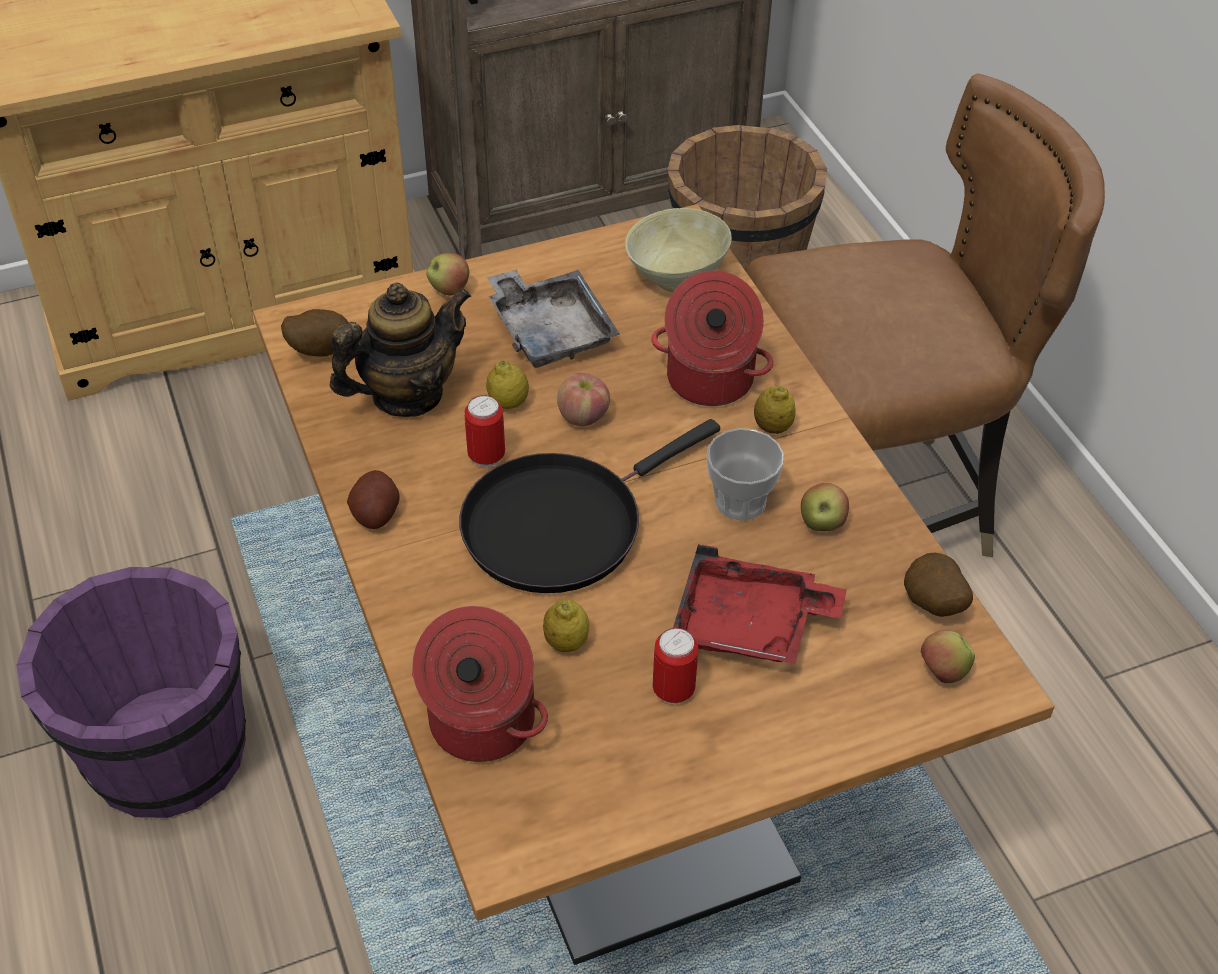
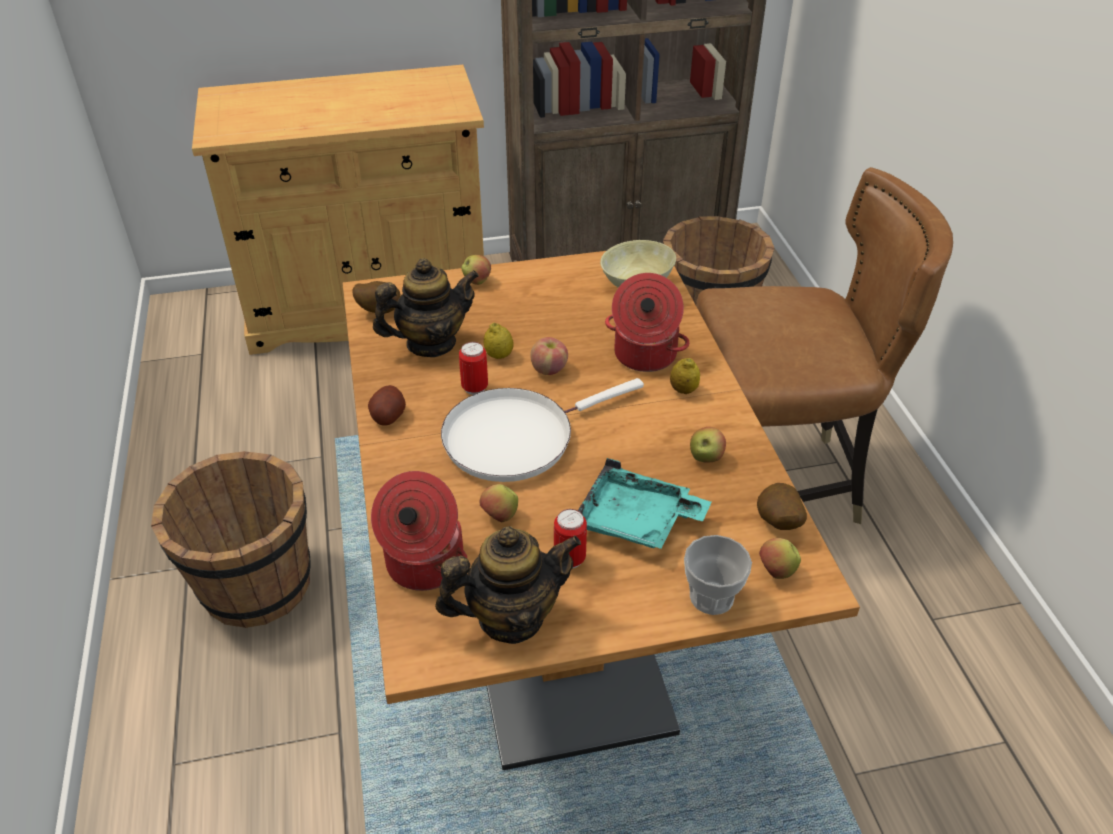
camera: 10 degrees right, 5 degrees down
(165, 753) = (255, 585): purple bucket -> brown bucket
(550, 330) = (539, 313): grey tray -> none
(561, 524) = (515, 437): black frying pan -> white frying pan
(566, 642) = (499, 516): lemon -> apple
(614, 782) = (510, 617): none -> teapot
(740, 501) = (648, 436): cup -> cup (711, 597)
(749, 625) = (636, 521): red tray -> turquoise tray

